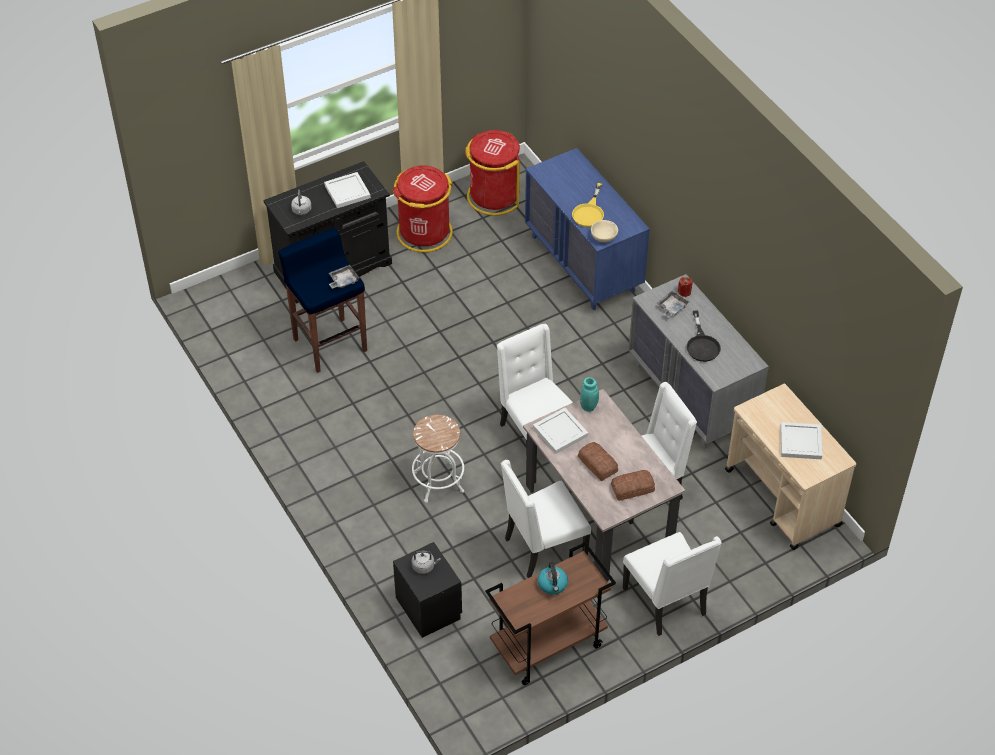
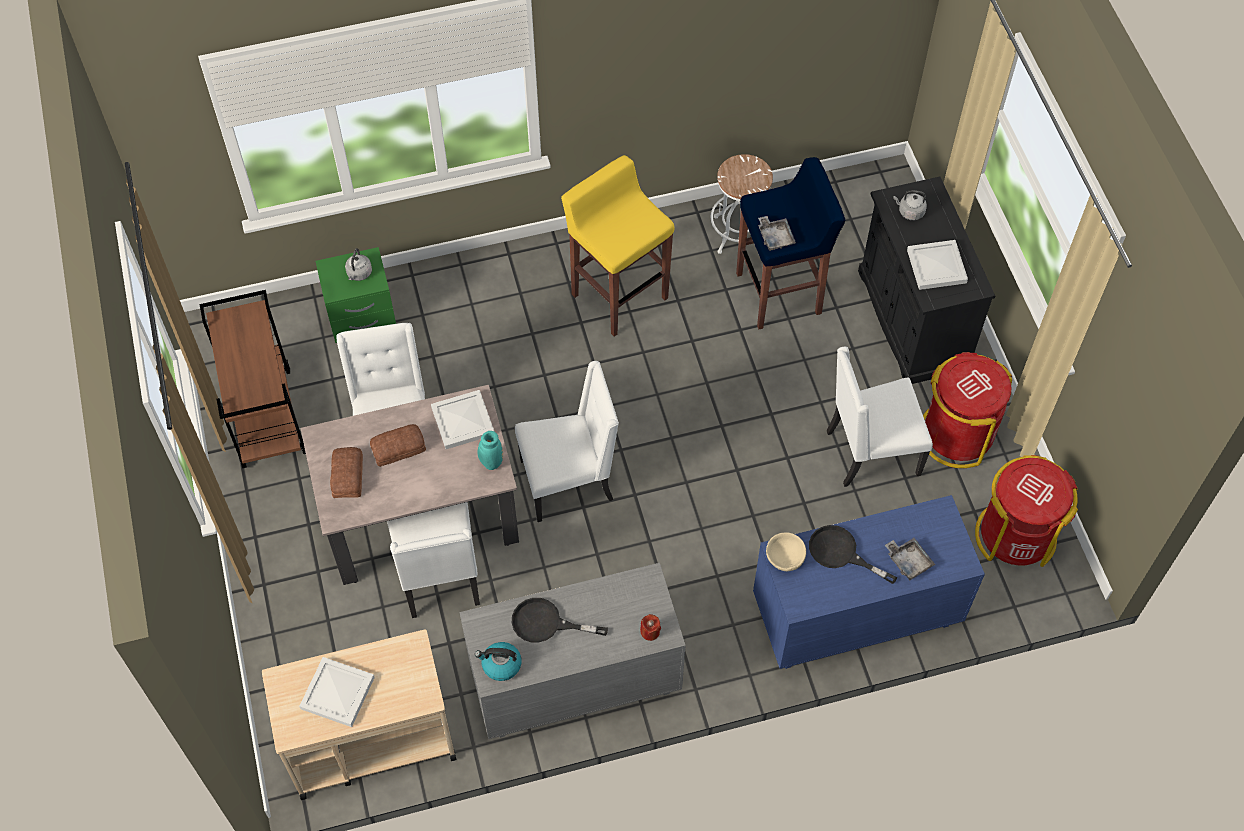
camera: 105 degrees right, 10 degrees up
(358, 440) = (619, 295): none -> yellow stool
(429, 607) = (362, 318): black nightstand -> green nightstand
(438, 482) = (530, 362): white stool -> white stool (739, 233)
(552, 585) = (253, 363): kettle -> kettle (500, 665)
(589, 212) = (840, 553): yellow frying pan -> black frying pan
(666, 602) = (272, 554): white chair -> white chair (870, 452)
(671, 308) = (625, 606): grey tray -> grey tray (908, 561)

